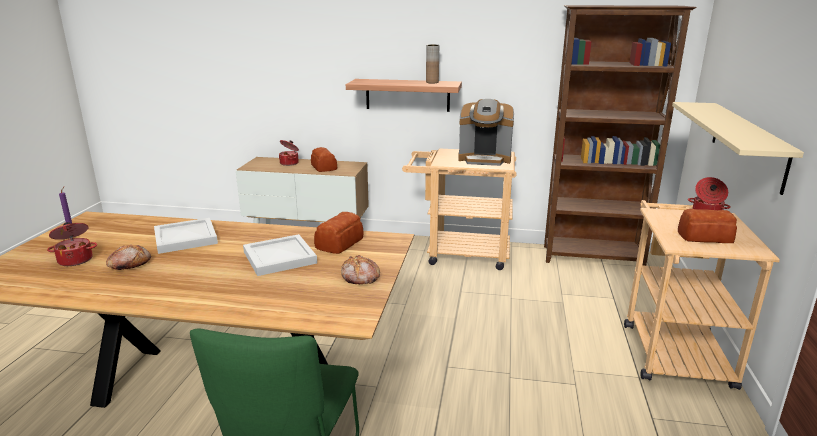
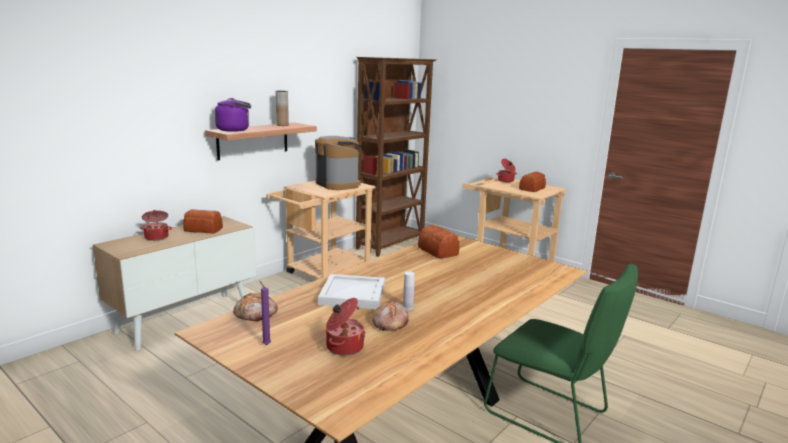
camera: 60 degrees left, 5 degrees down
(167, 263) = (408, 308): none -> white bottle
(279, 258) = (444, 271): white tray -> none
(360, 277) = (504, 257): bread -> bread (256, 314)
(371, 81) = (235, 130): none -> purple kettle
(484, 159) = (338, 184): coffee machine -> coffee machine turned 75 degrees counterclockwise
(747, 144) = (503, 137): beige shelf -> none

